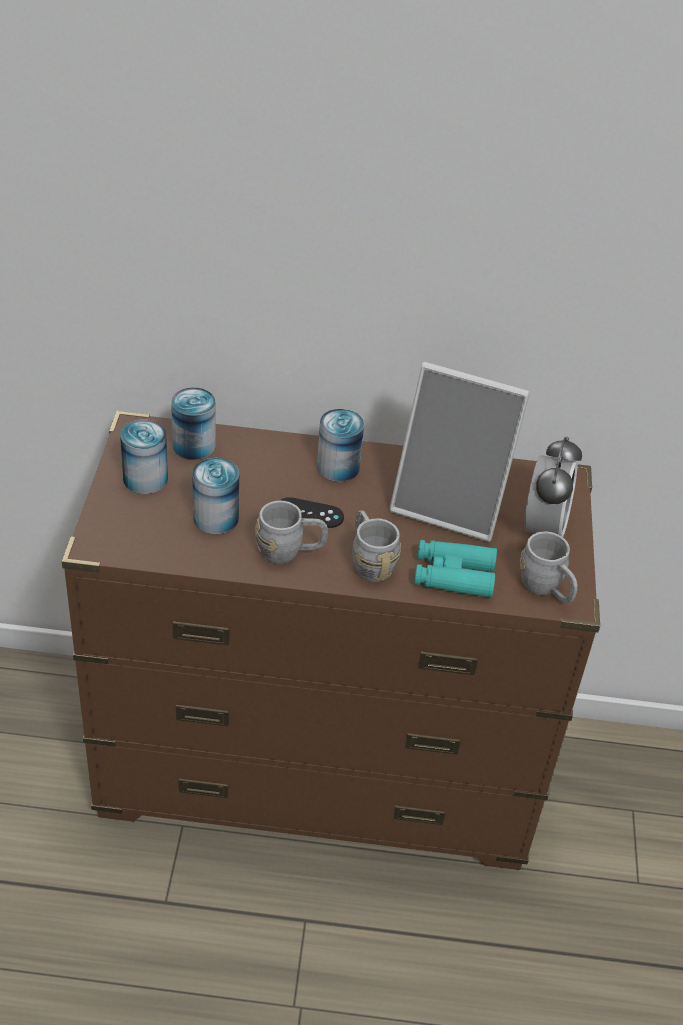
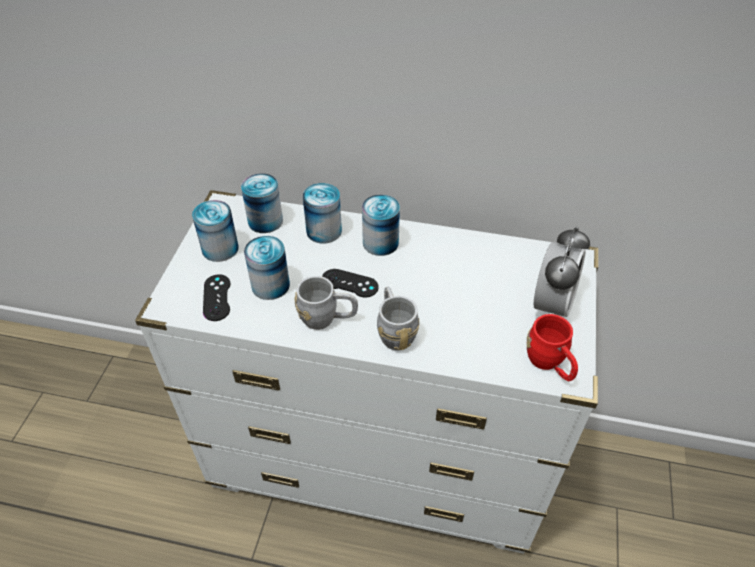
camera: 10 degrees right, 5 degrees up
(154, 533) = (217, 297): none -> black game controller
(268, 455) = (324, 230): none -> can
(319, 770) = (378, 458): brown dresser -> white dresser
(451, 504) = (472, 279): picture frame -> none
(453, 575) = (467, 347): turquoise binoculars -> none
(546, 589) = (550, 364): grey mug -> red mug

